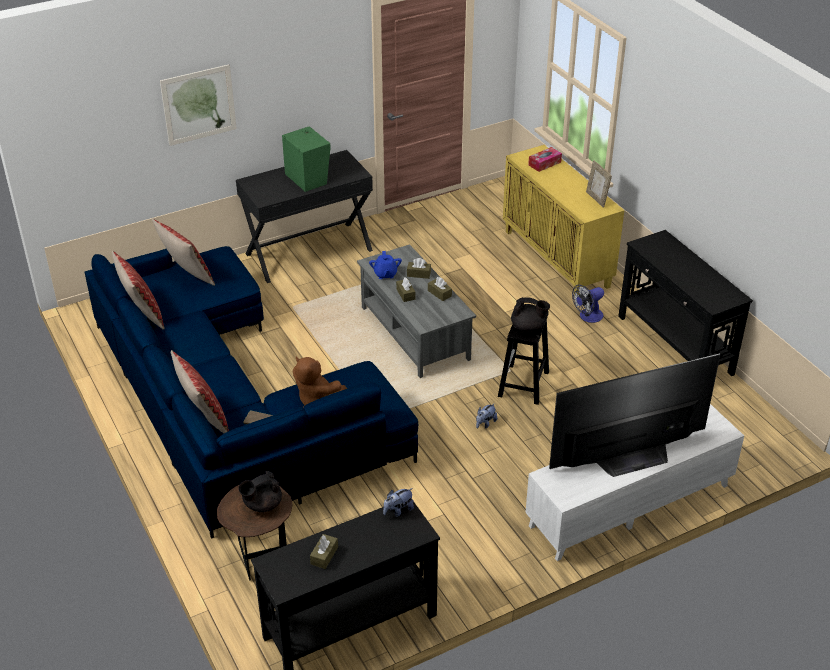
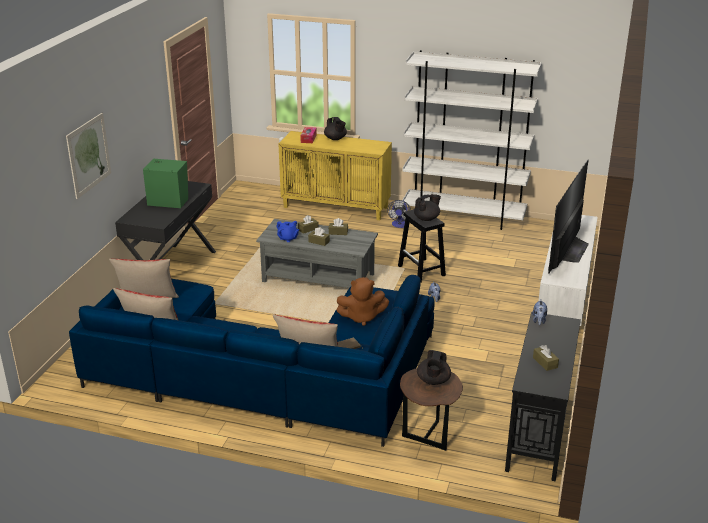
camera: 45 degrees left, 10 degrees down
(571, 177) = (335, 139): none -> black teapot
(596, 199) = (368, 143): picture frame -> none
(674, 345) = (463, 217): black console table -> white bookcase

